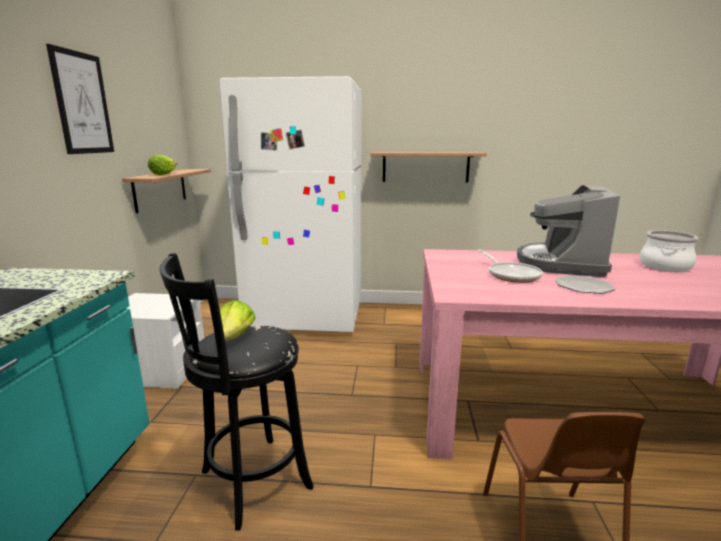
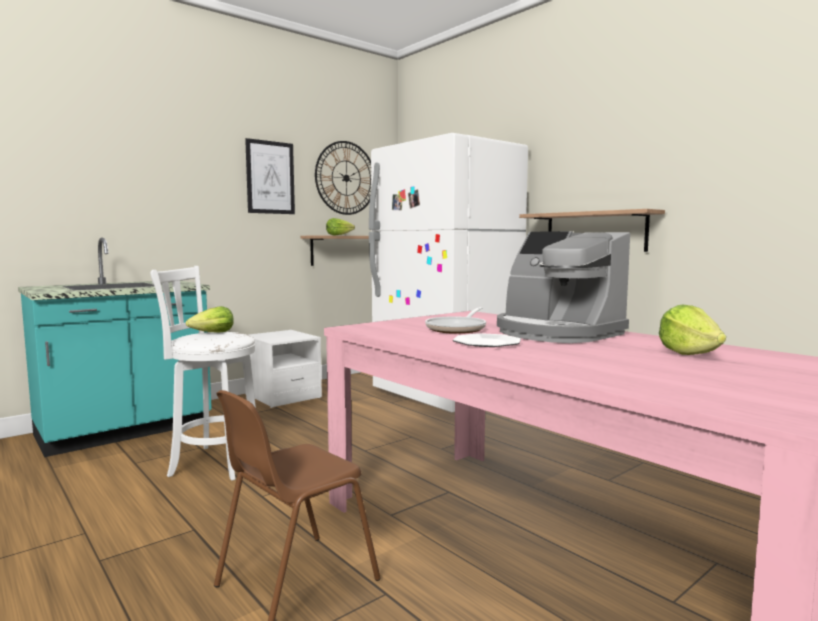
camera: 45 degrees right, 10 degrees down
(149, 104) = (346, 178): none -> wall clock
(250, 482) = (213, 462): black stool -> white stool
(561, 263) = (556, 333): coffee machine -> coffee machine turned 105 degrees counterclockwise
(664, 266) = (688, 353): cooking pot -> lettuce

